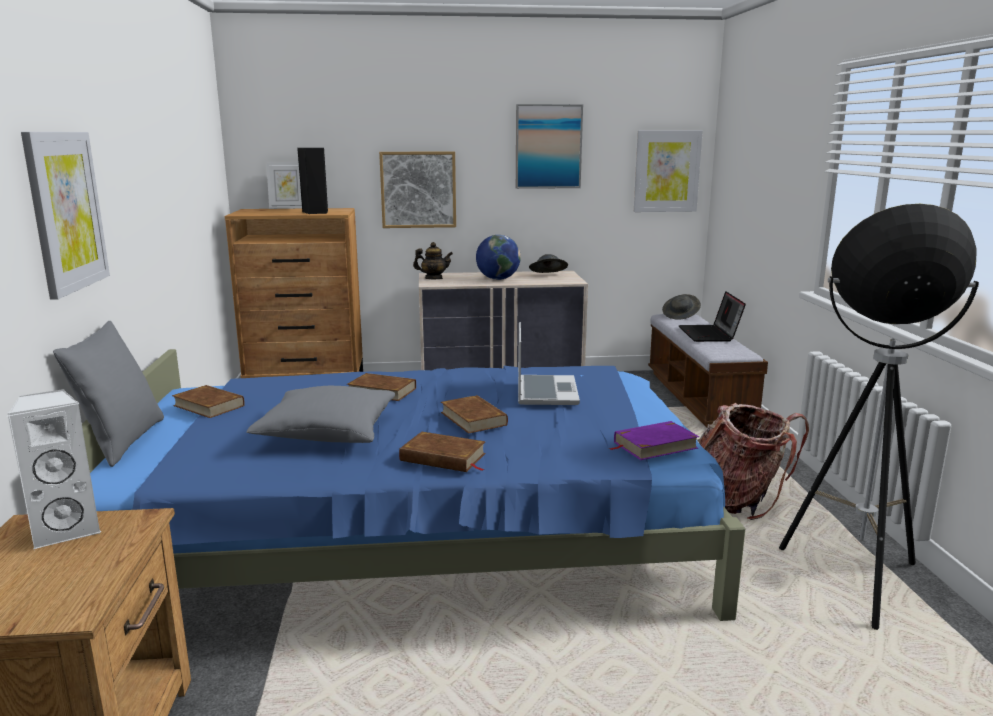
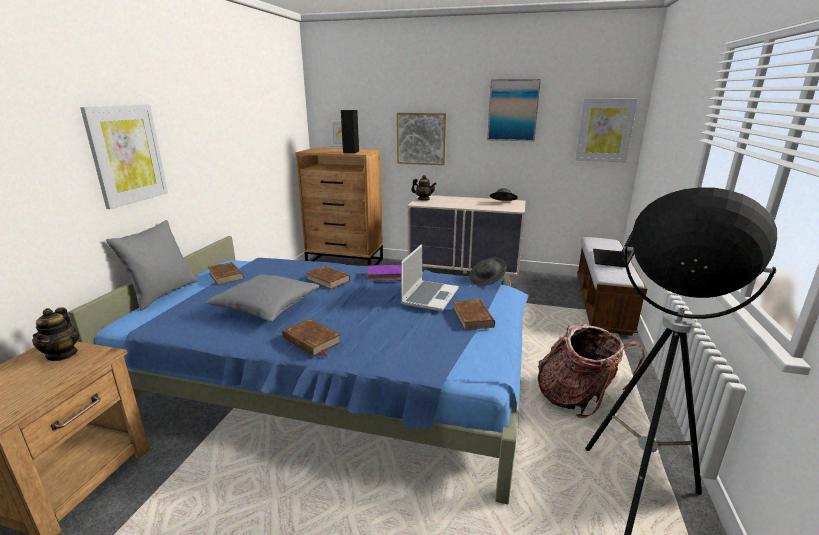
camera: 20 degrees right, 5 degrees up
(67, 530) = (62, 354): white speaker -> teapot
(473, 418) = (361, 311): brown book -> brown book (473, 317)
(498, 279) = (465, 203): globe -> none
(654, 445) = (466, 358): purple book -> purple book (386, 275)
(681, 316) = (602, 240): grey hat -> grey hat (487, 280)

